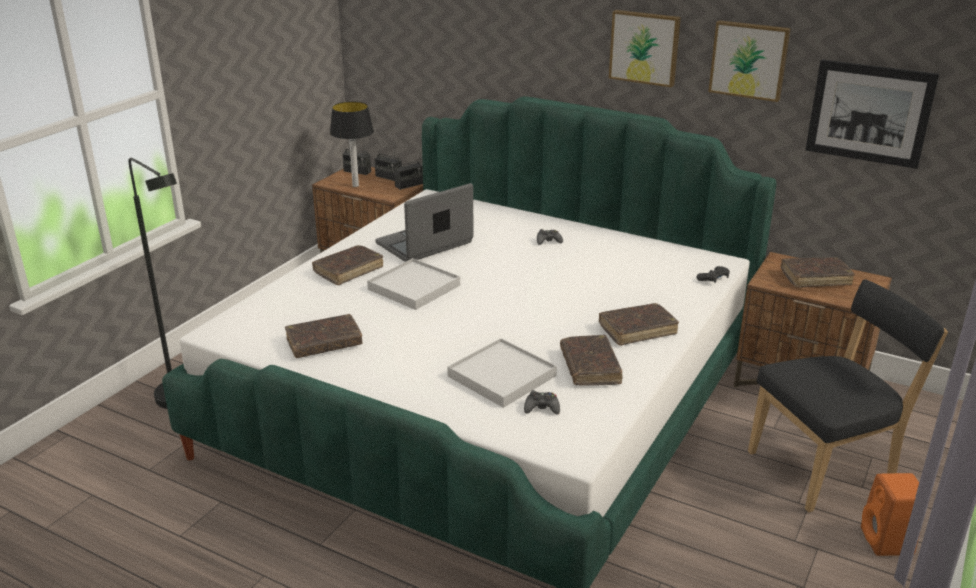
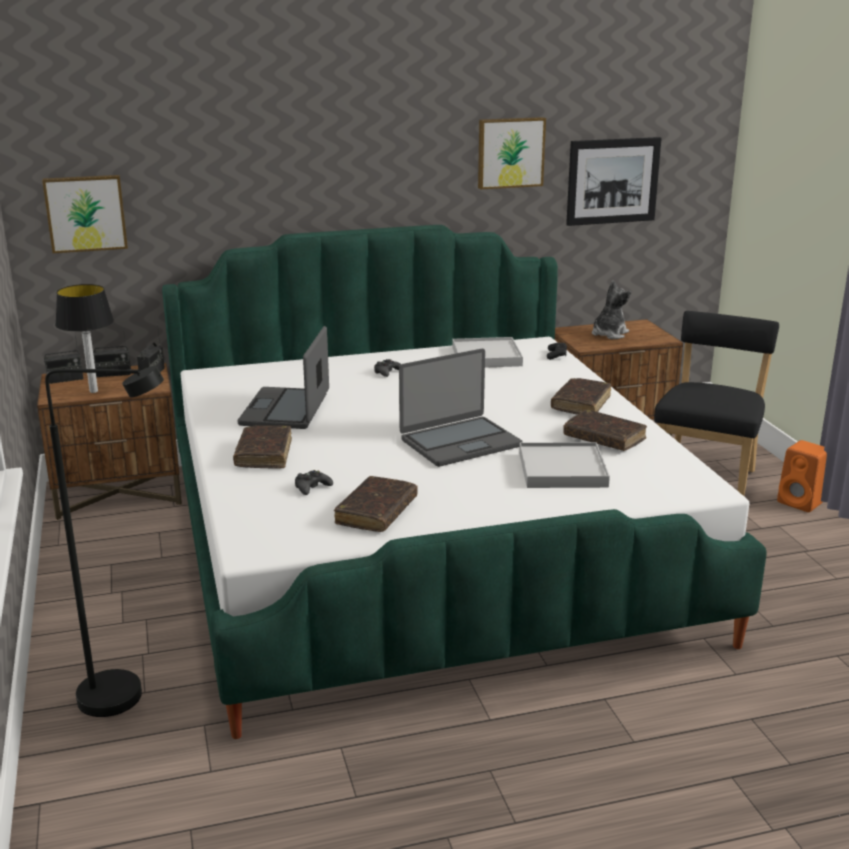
camera: 45 degrees left, 5 degrees down
(414, 287) = (354, 443): white tray -> white tray (486, 356)
(479, 319) = (460, 442): none -> laptop
(541, 408) = (631, 475): black game controller -> black game controller (312, 487)
(645, 47) = (409, 158): picture -> picture (86, 213)
(815, 278) = (609, 334): brown book -> plush toy

